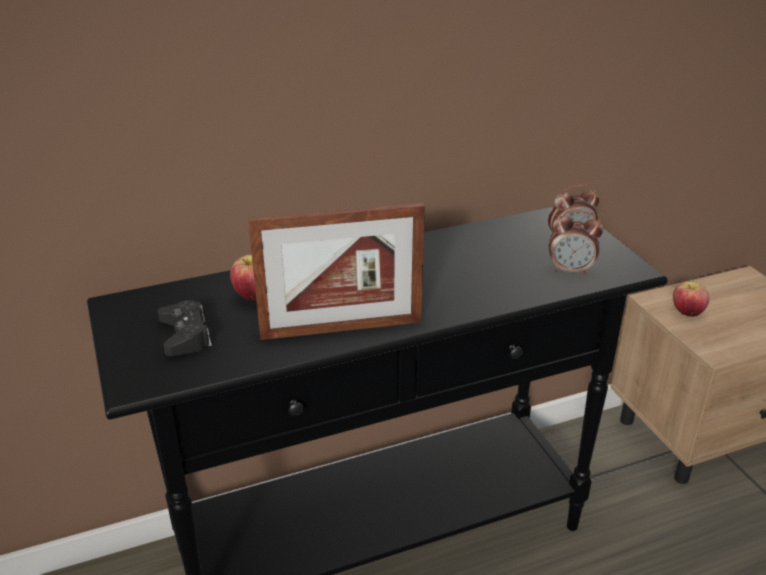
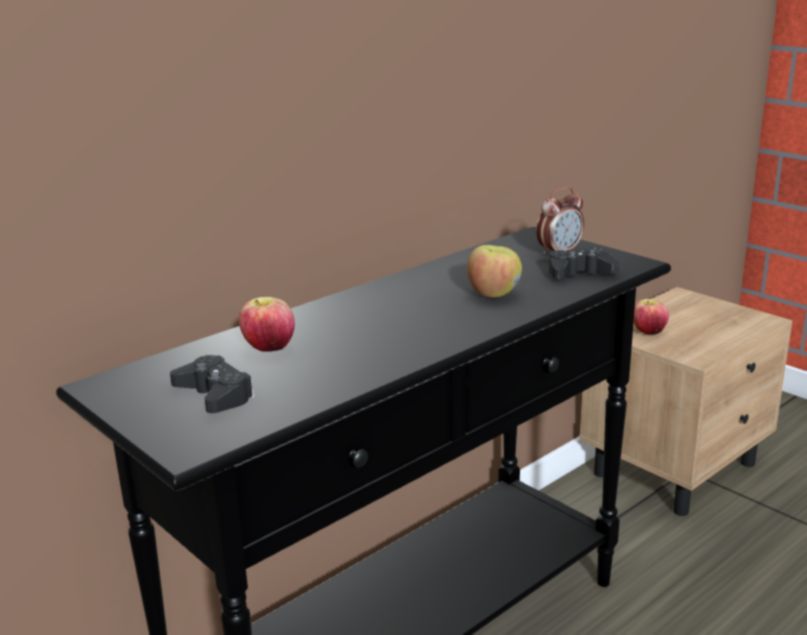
camera: 20 degrees left, 10 degrees down
(341, 329) = (390, 356): picture frame -> none
(476, 278) = (494, 293): none -> apple
(570, 270) = (579, 272): alarm clock -> black game controller

